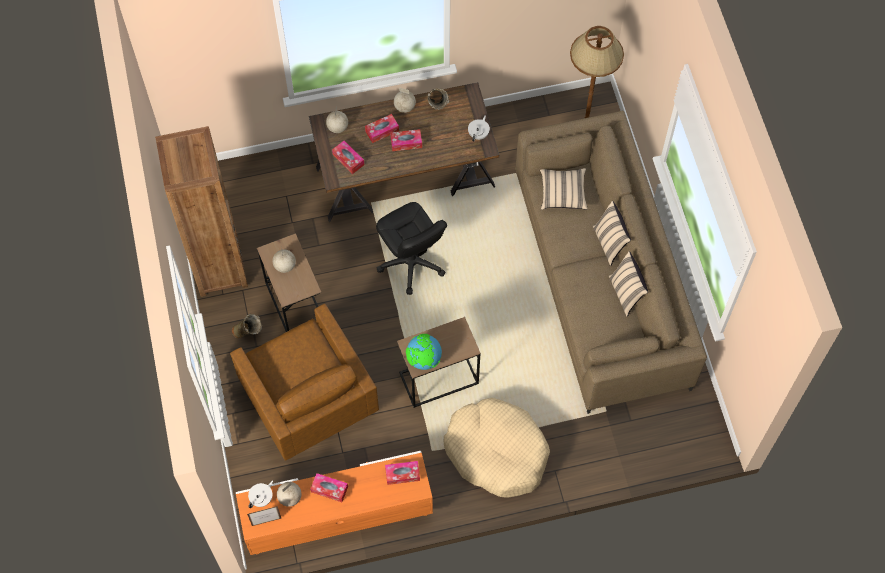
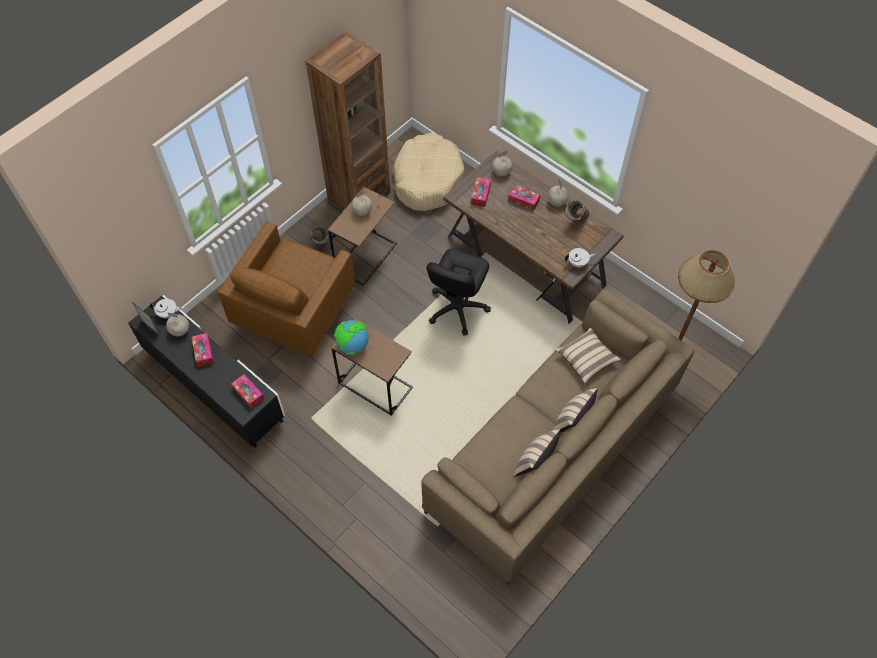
camera: 55 degrees right, 5 degrees down
(338, 515) = (215, 387): orange tv stand -> black tv stand
(406, 142) = (527, 221): tissue box -> none
(496, 452) = (342, 464): beige dog bed -> beige dog bed (427, 179)

